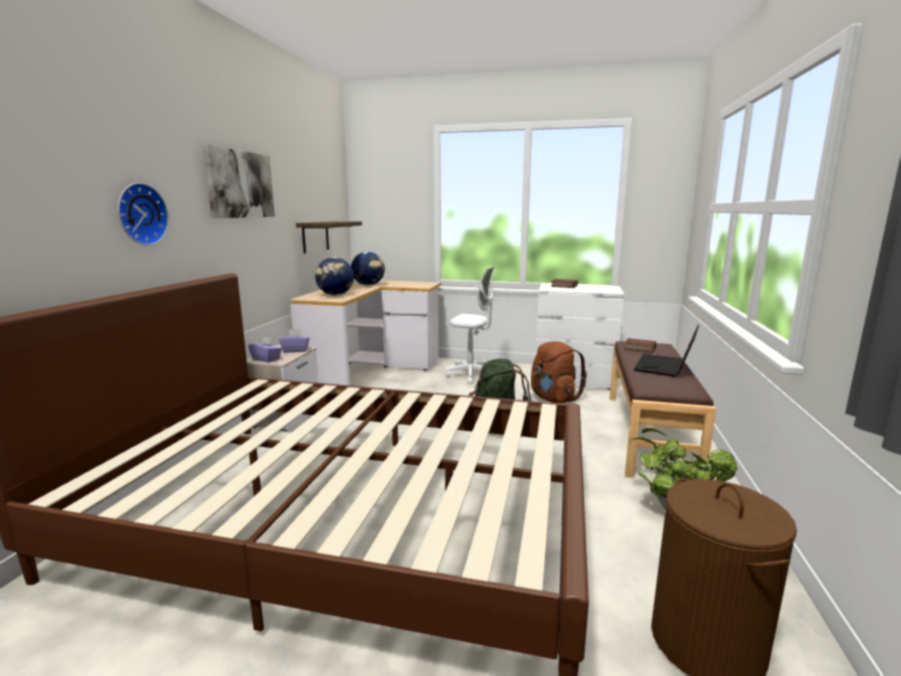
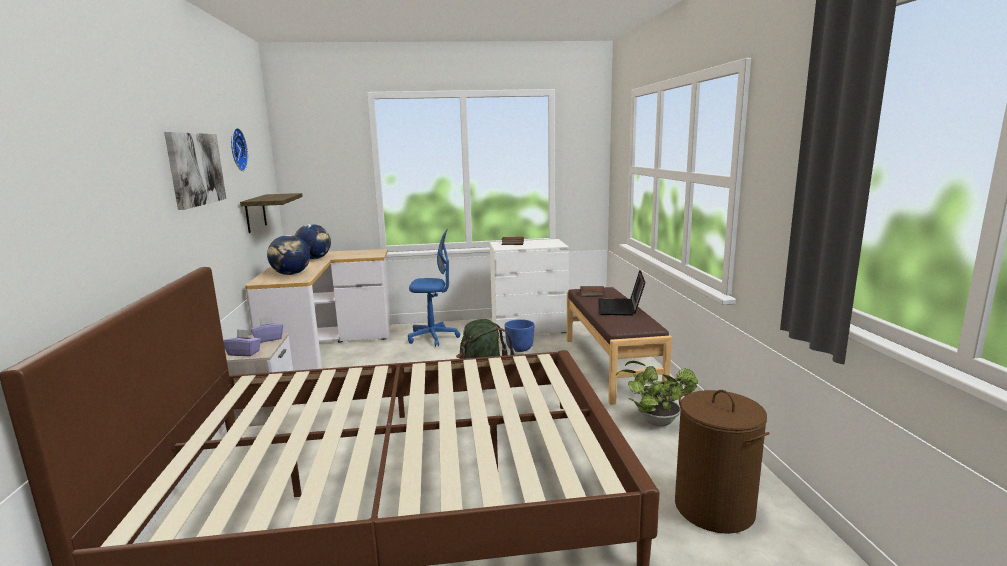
camera: 20 degrees left, 0 degrees up
(140, 214) = (125, 217): wall clock -> wall clock (236, 149)
(471, 375) = (433, 337): white office chair -> blue office chair
(553, 399) = (520, 349): brown backpack -> blue planter

